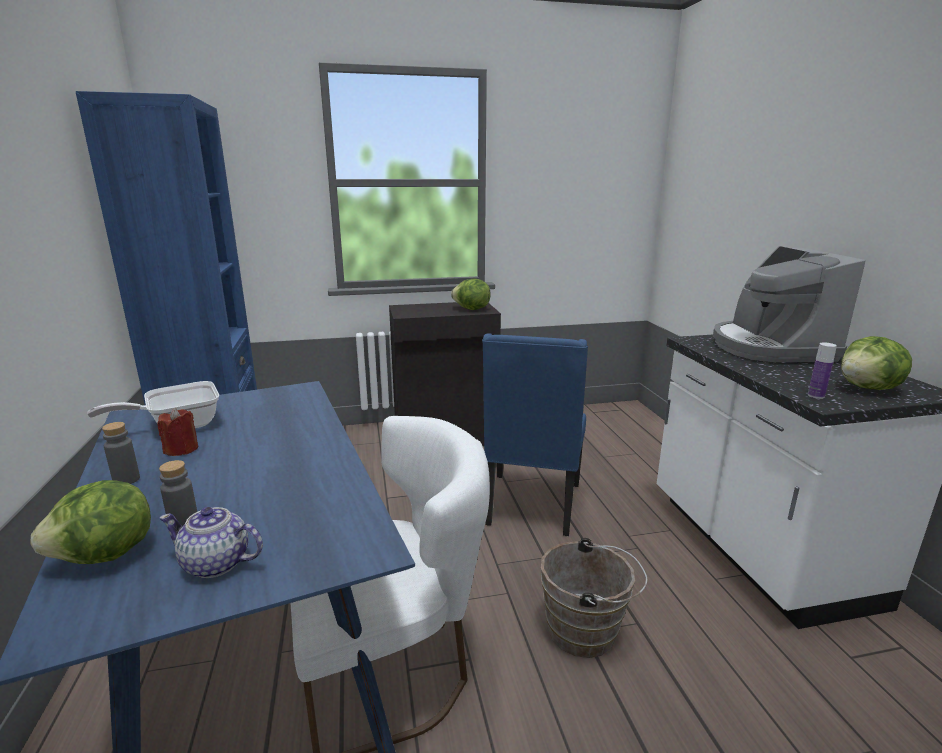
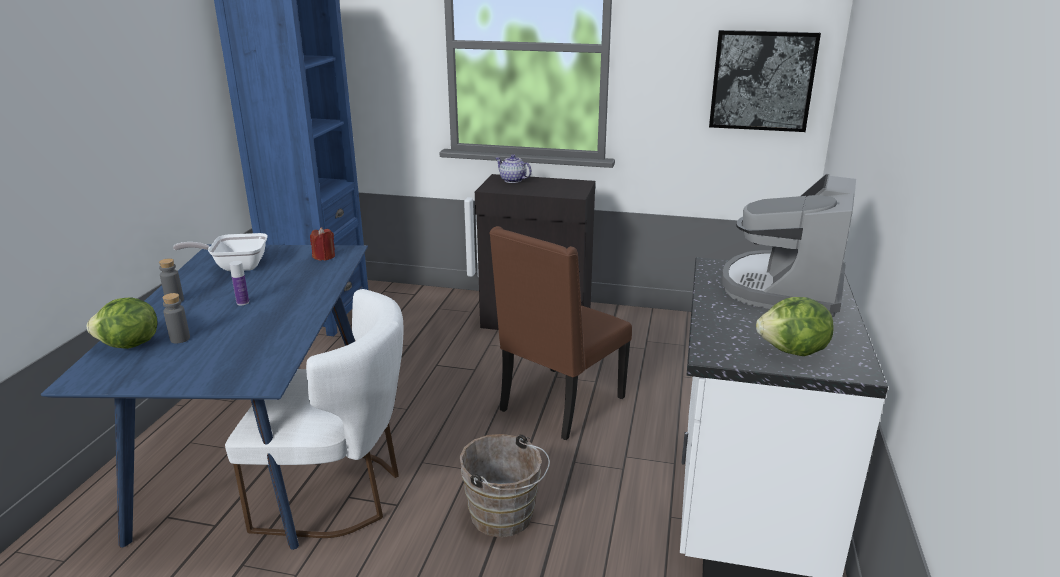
camera: 25 degrees right, 5 degrees up
(181, 449) = (222, 285): red candle -> red candle (324, 256)
(216, 564) = (177, 365): teapot -> teapot (513, 180)
(471, 309) = (562, 190): lettuce -> none
(532, 505) = (559, 405): blue chair -> brown chair
(607, 205) = (762, 80): none -> picture
(816, 396) = (718, 347): bottle -> bottle (243, 302)

